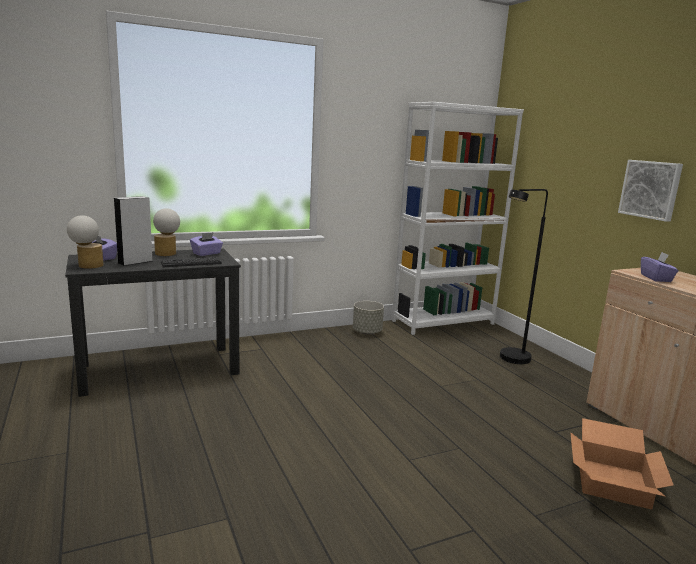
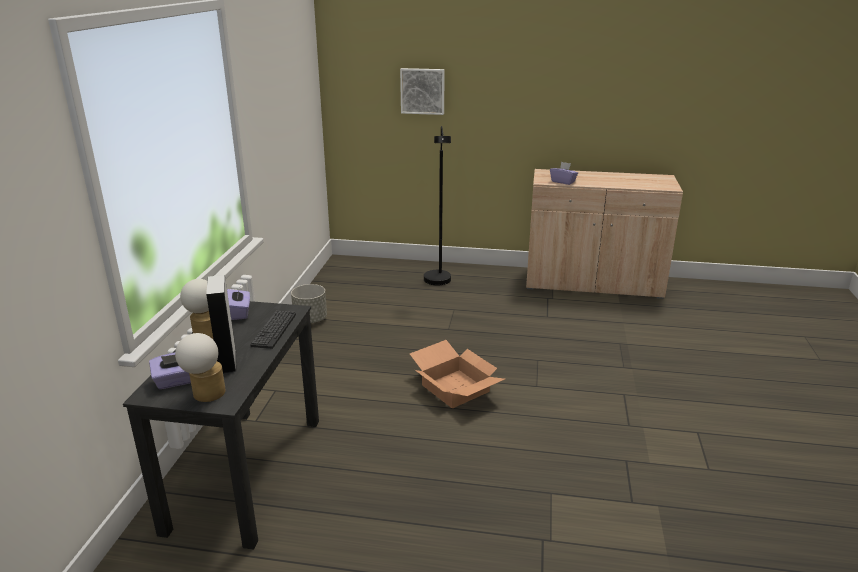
camera: 55 degrees left, 10 degrees up
(443, 322) = (338, 276): white bookcase -> none
(614, 483) = (611, 327): cardboard box -> cardboard box (456, 388)
(650, 189) = (515, 111): picture -> picture (422, 91)

